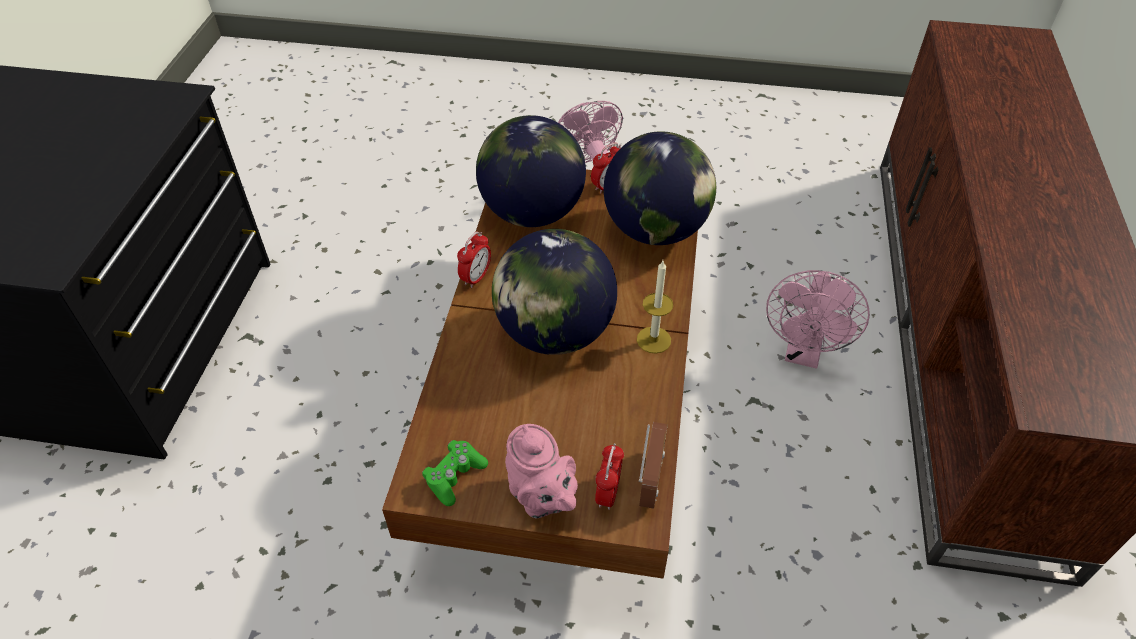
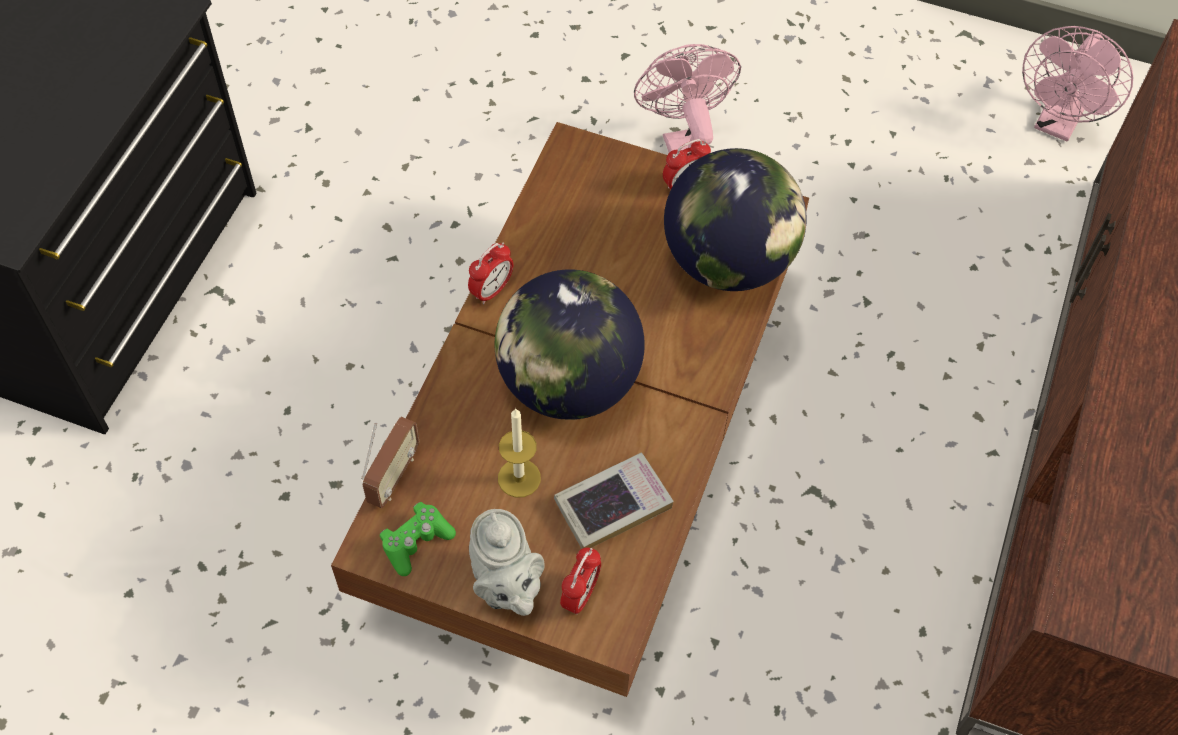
camera: 10 degrees right, 10 degrees up
(532, 213) = (580, 209): globe -> none
(541, 498) = (506, 586): pink teapot -> grey teapot
(615, 417) = (613, 505): none -> book
(650, 480) = (632, 589): radio -> radio (393, 476)
(653, 340) = (684, 414): candle -> candle (519, 478)
(803, 353) = (896, 439): pink fan -> pink fan (1057, 123)

